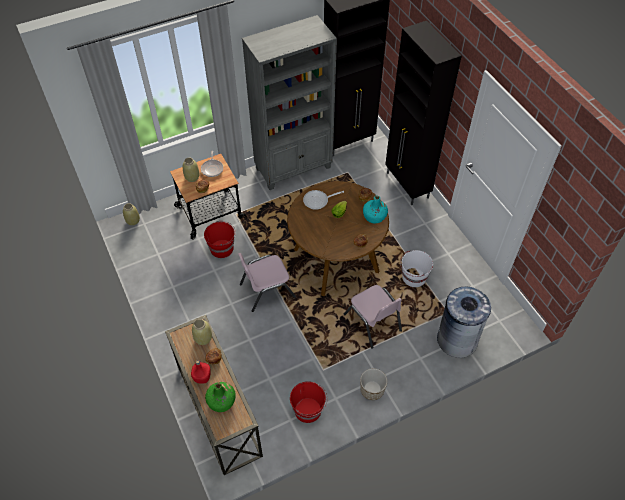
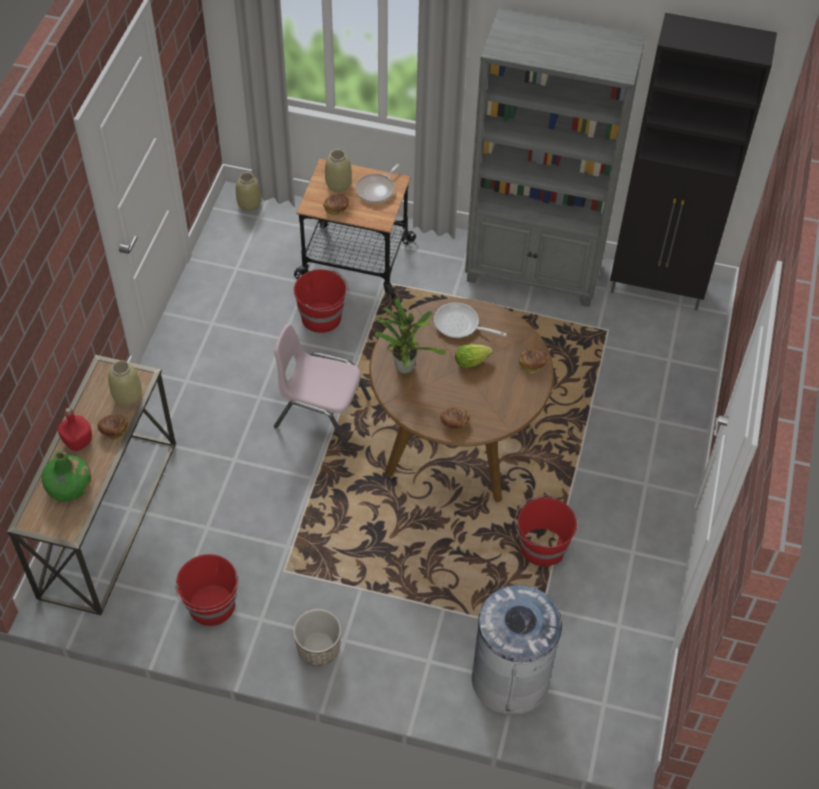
camera: 40 degrees right, 0 degrees up
(313, 234) = (404, 364): none -> potted plant
(373, 322) = (415, 562): pink chair -> none
(374, 216) = (516, 401): turquoise bottle -> none
(407, 186) = (679, 411): black cabinet -> none
(413, 278) = (541, 547): white bucket -> red bucket

